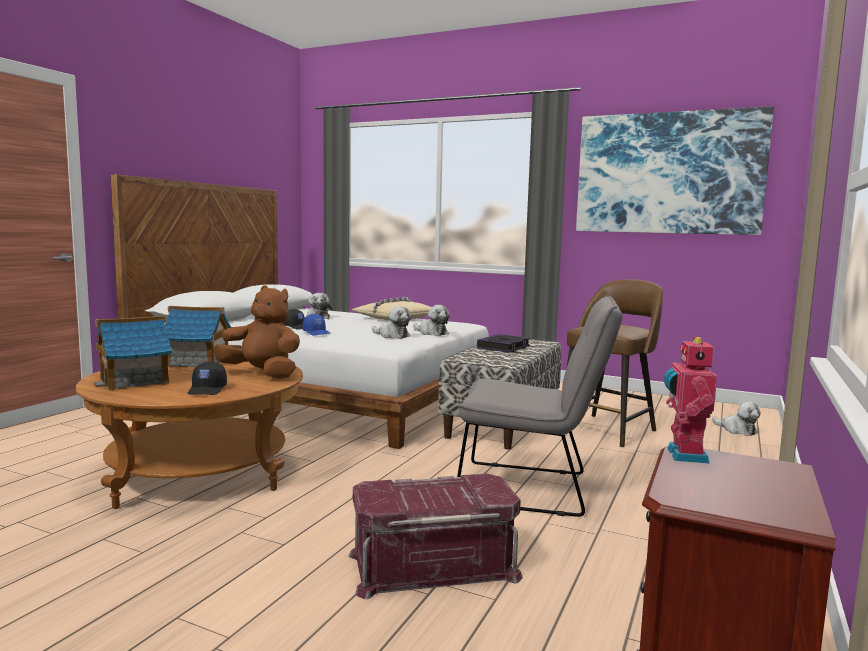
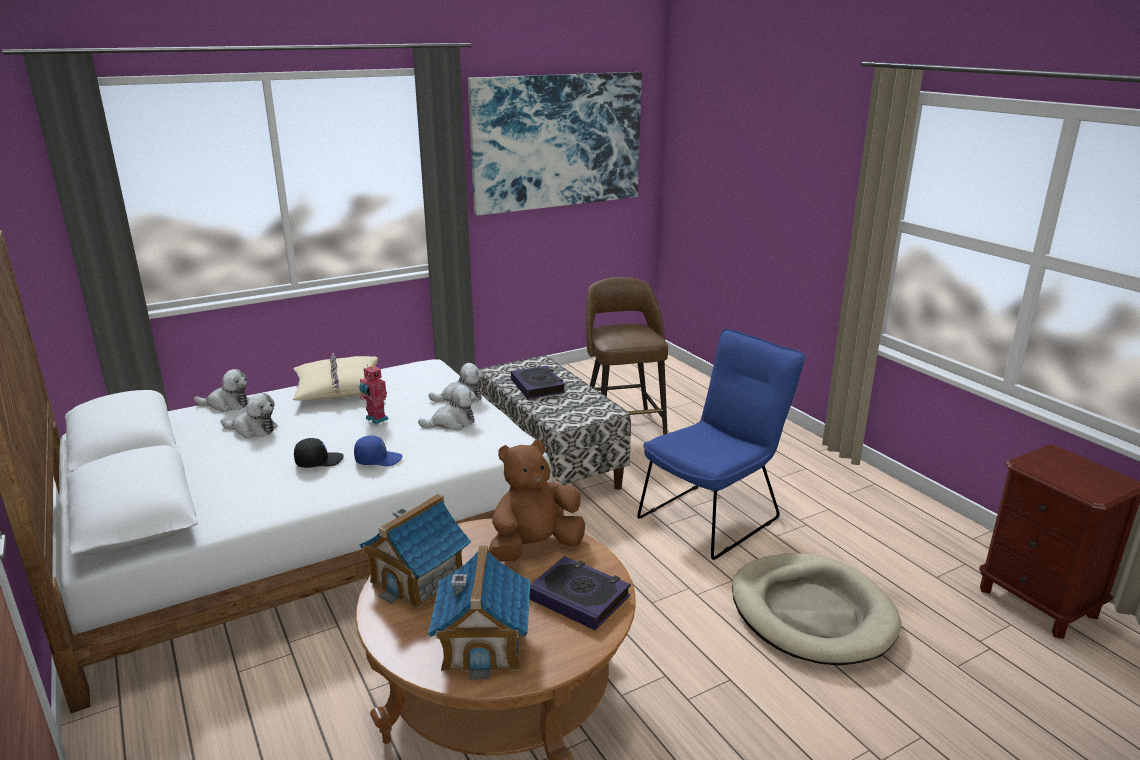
camera: 55 degrees left, 15 degrees up
(208, 390) = (579, 597): black cap -> book
(433, 565) = (811, 613): red storage box -> beige dog bed
(533, 489) = (715, 515): grey chair -> blue chair
(684, 455) = (1030, 466): toy robot -> toy robot (375, 419)
(737, 430) = (677, 382): plush toy -> plush toy (227, 404)

